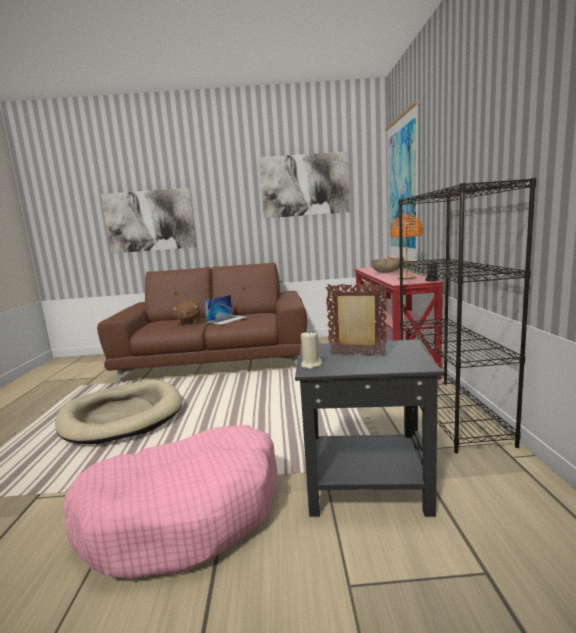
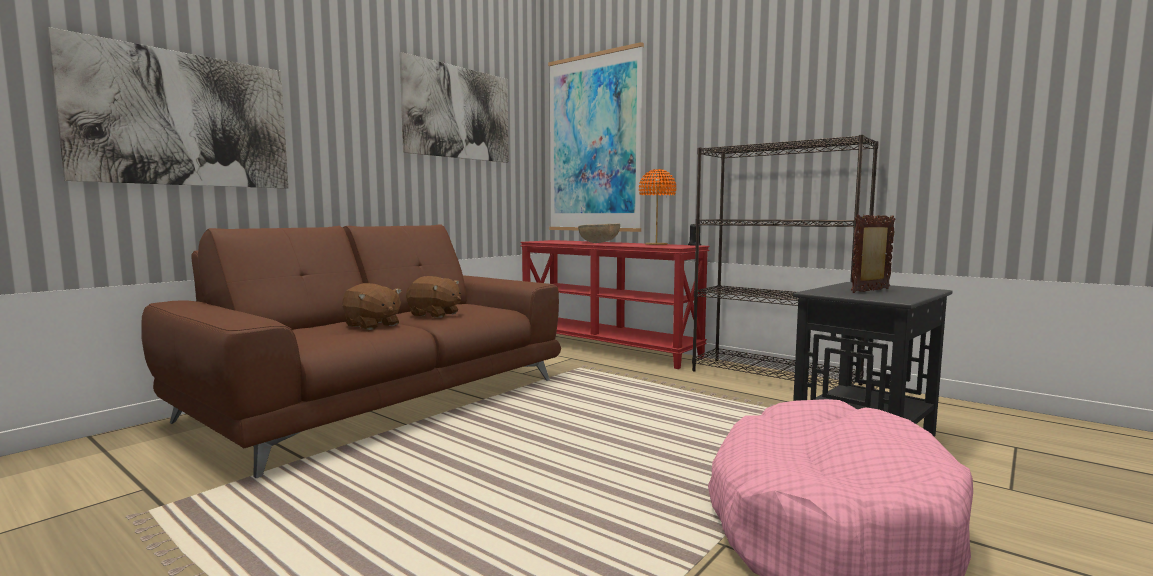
camera: 50 degrees left, 5 degrees down
(122, 416) = (435, 503): beige dog bed -> none
(227, 319) = (434, 314): laptop -> brown plush toy
(311, 365) = (881, 298): beige candle -> none

